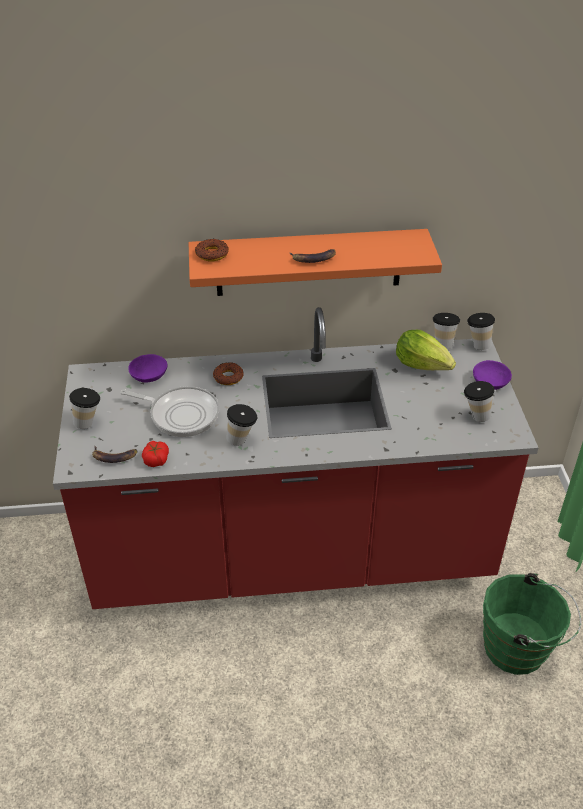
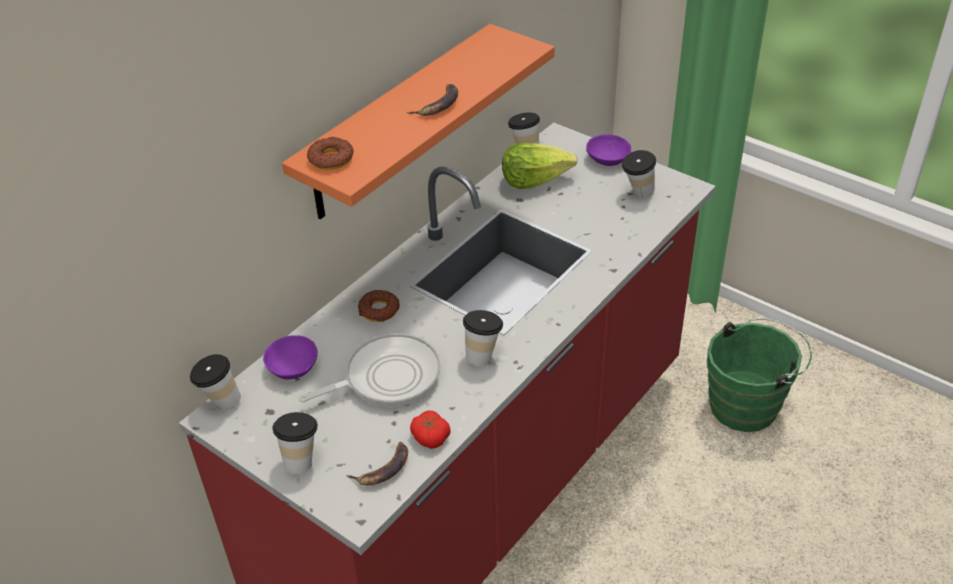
camera: 45 degrees left, 0 degrees up
(477, 344) = (552, 134): cup -> cup (220, 402)

